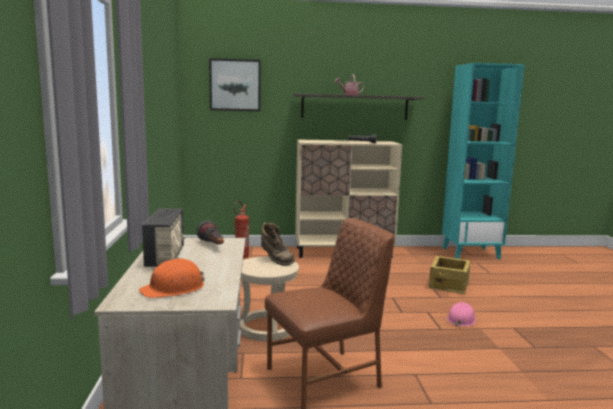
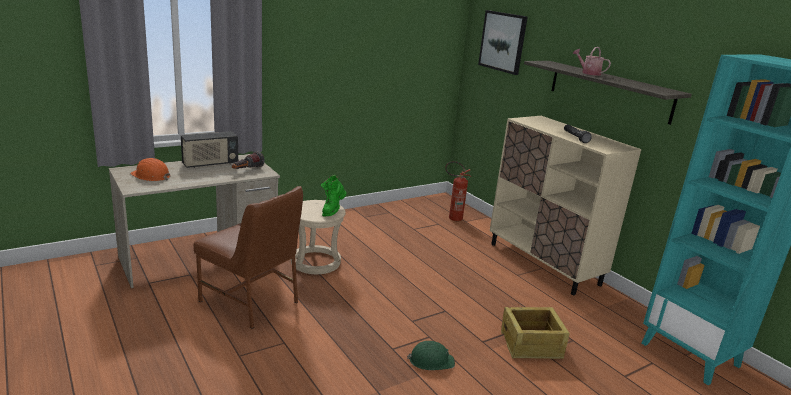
camera: 60 degrees right, 10 degrees up
(275, 260) = (332, 210): brown boot -> green boot
(461, 319) = (431, 361): pink hard hat -> green hard hat

